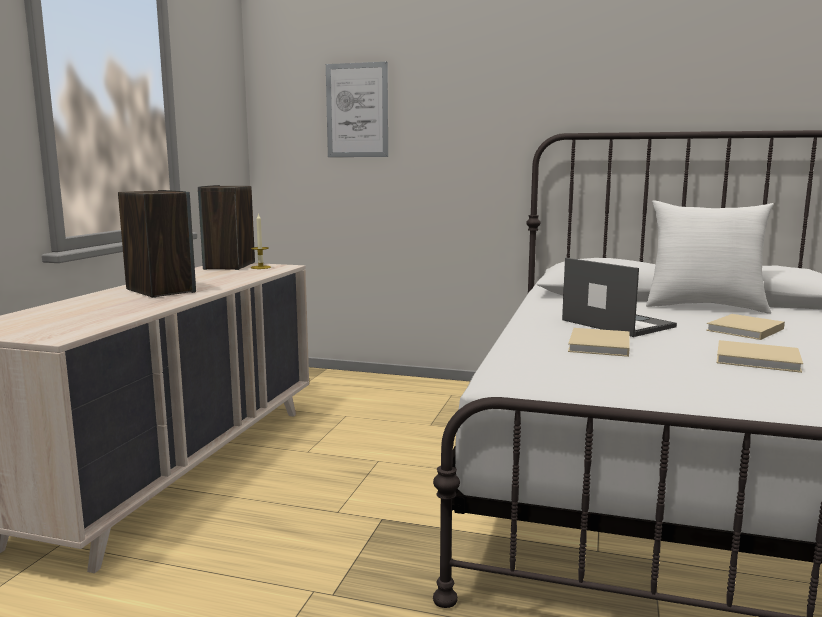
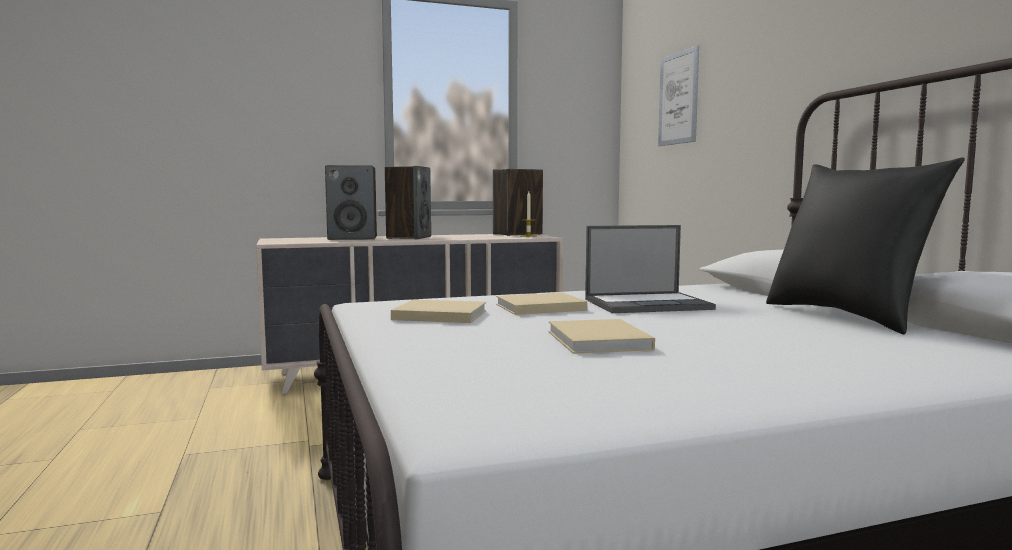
camera: 55 degrees right, 5 degrees down
(100, 305) = (353, 238): none -> speaker
(616, 323) = (648, 304): laptop -> laptop turned 60 degrees clockwise
(704, 306) = (847, 316): white pillow -> black pillow
(744, 330) = (749, 331): beige book -> beige book (437, 315)

